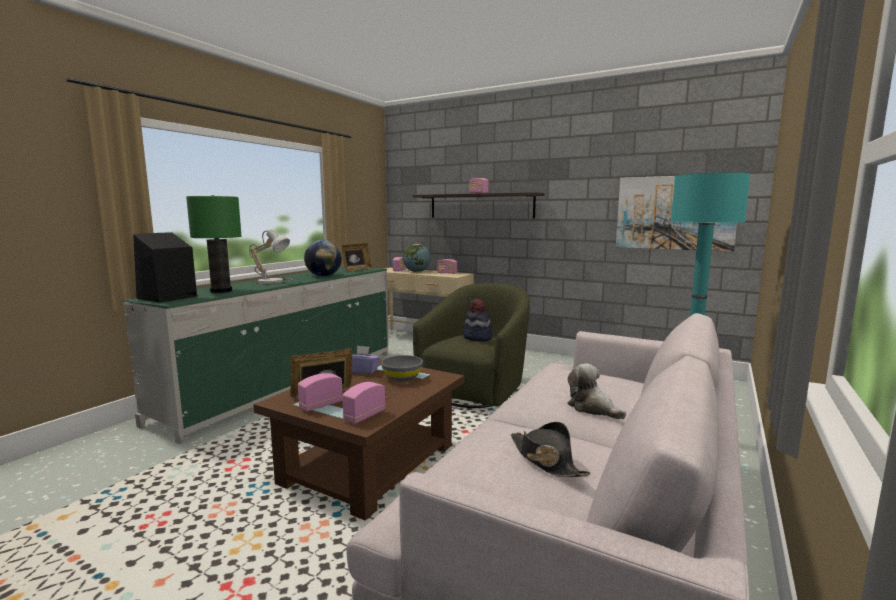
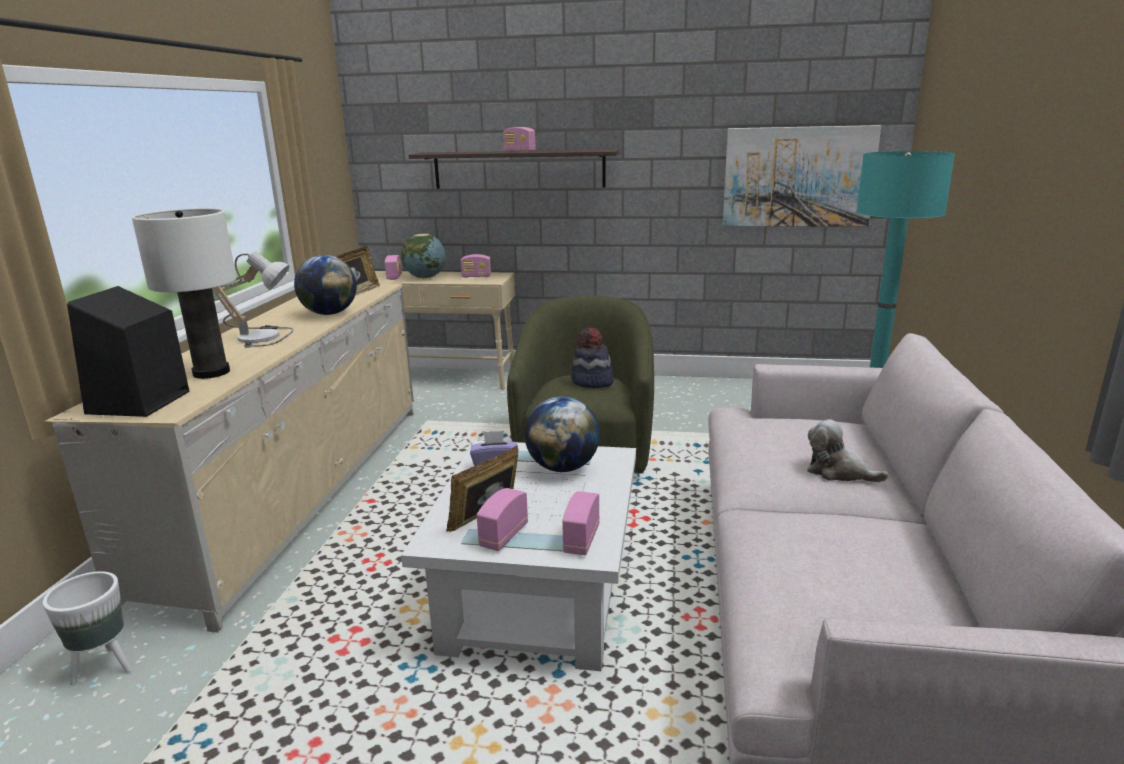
camera: 20 degrees left, 10 degrees up
(113, 448) = (104, 668): none -> white planter
(221, 291) = (212, 372): green table lamp -> white table lamp
(287, 384) = (298, 493): green cabinet -> beige cabinet
(369, 464) = (538, 593): brown coffee table -> white coffee table
(402, 377) = (563, 467): grey bowl -> globe
(545, 460) = (862, 555): black hat -> none

